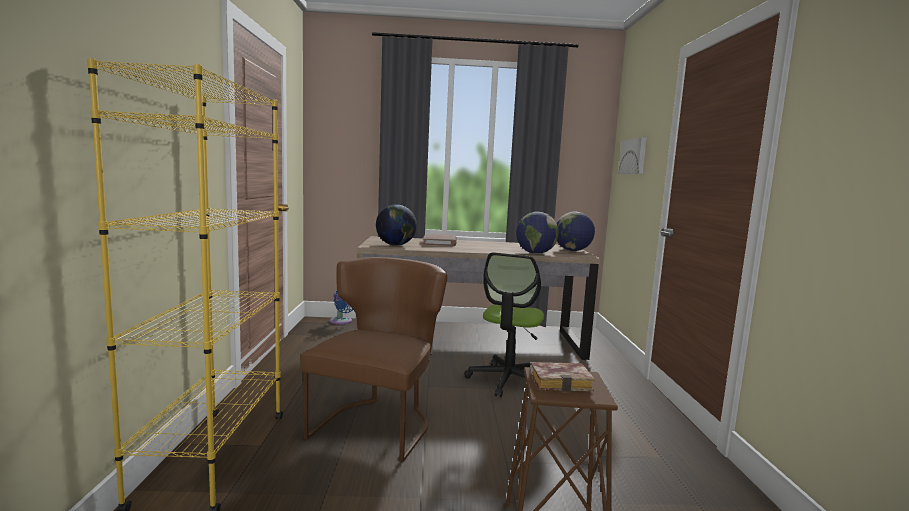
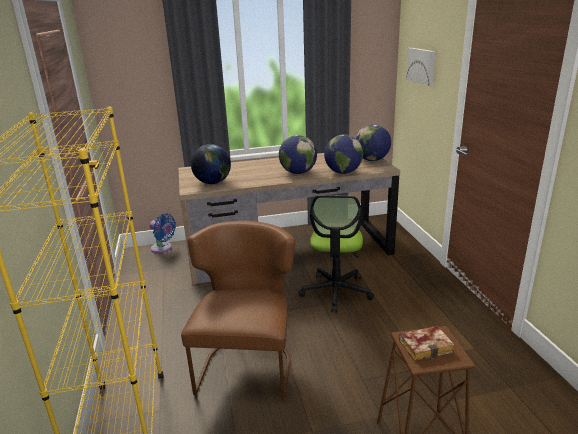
camera: 10 degrees left, 15 degrees up
(440, 243) = (250, 169): brown book -> none
(487, 249) = (298, 173): none -> globe

